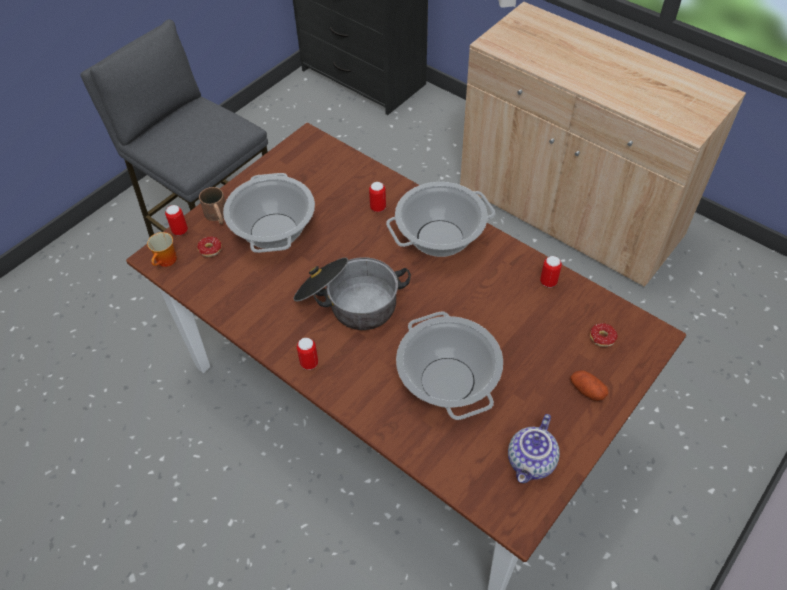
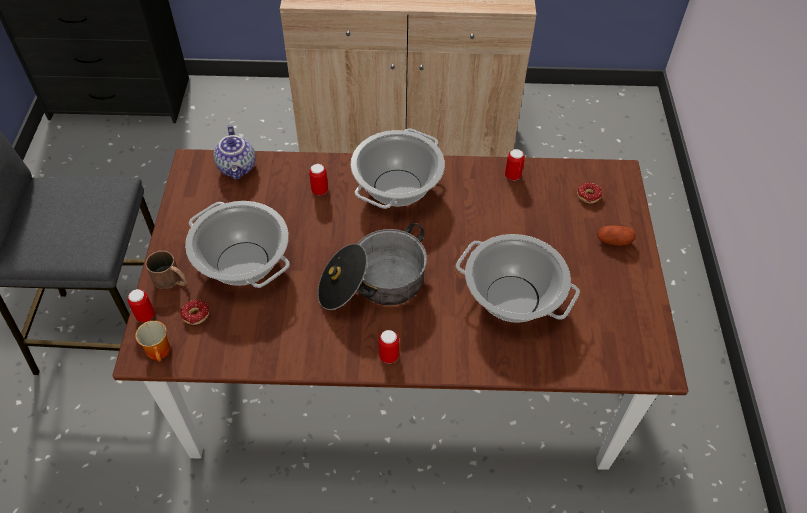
camera: 40 degrees left, 0 degrees up
(532, 462) = (627, 318): teapot -> teapot (238, 167)

